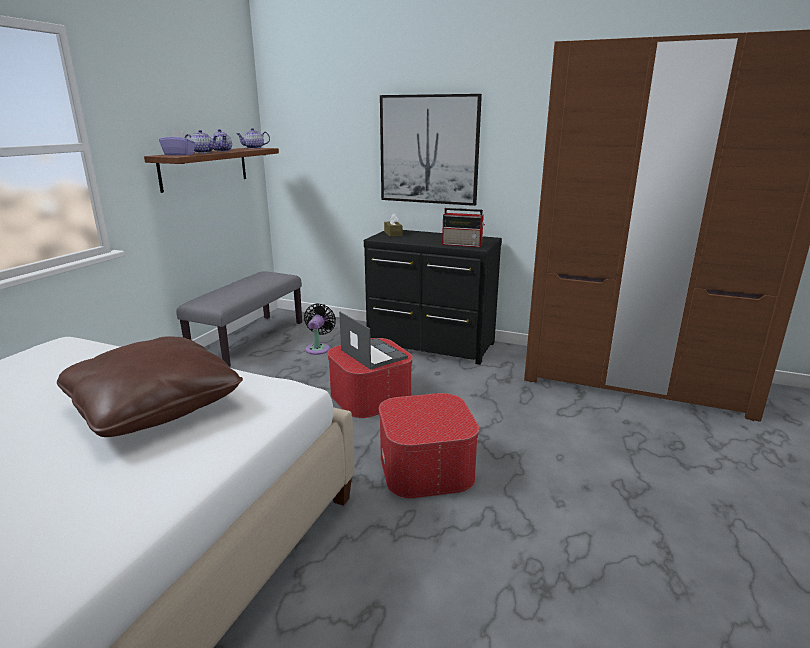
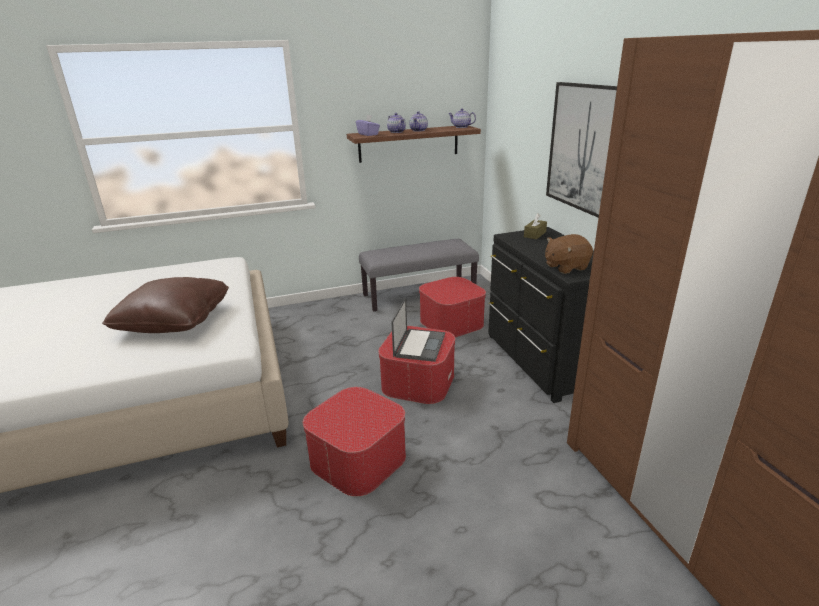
camera: 50 degrees right, 5 degrees up
(318, 348) = (451, 322): black fan -> ottoman
(463, 244) = (565, 267): radio -> brown plush toy

